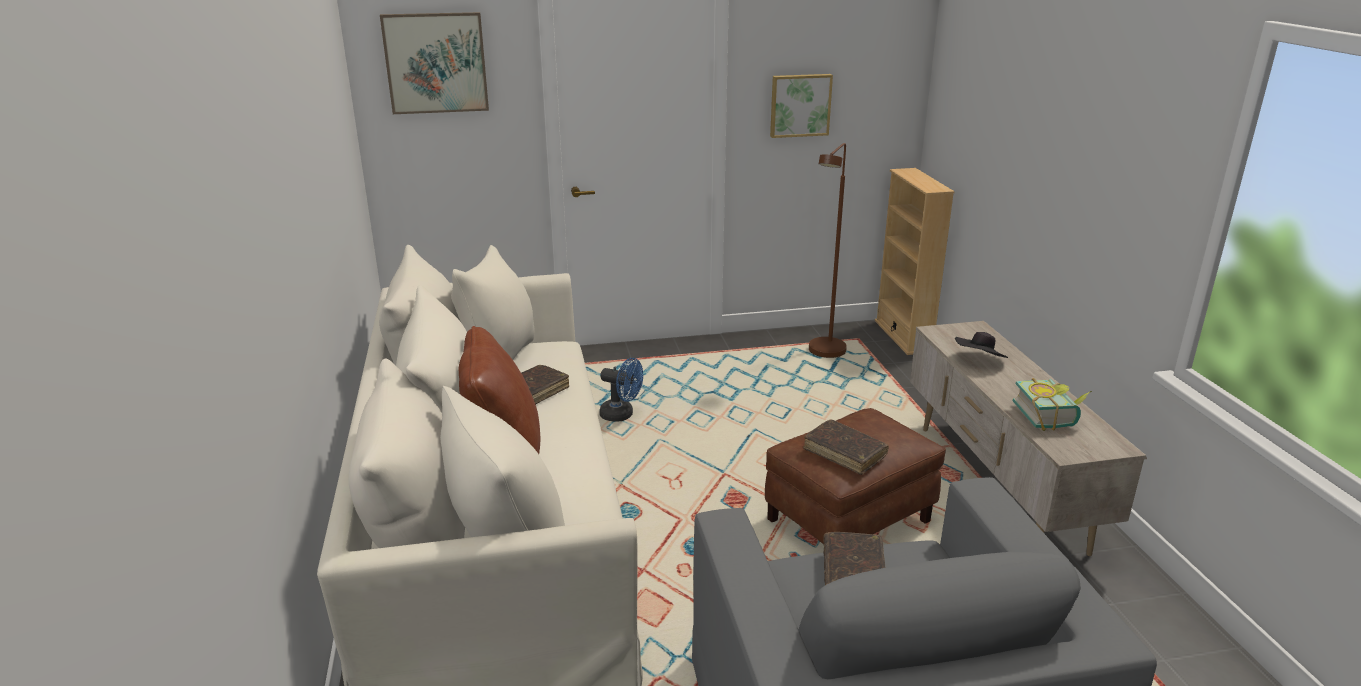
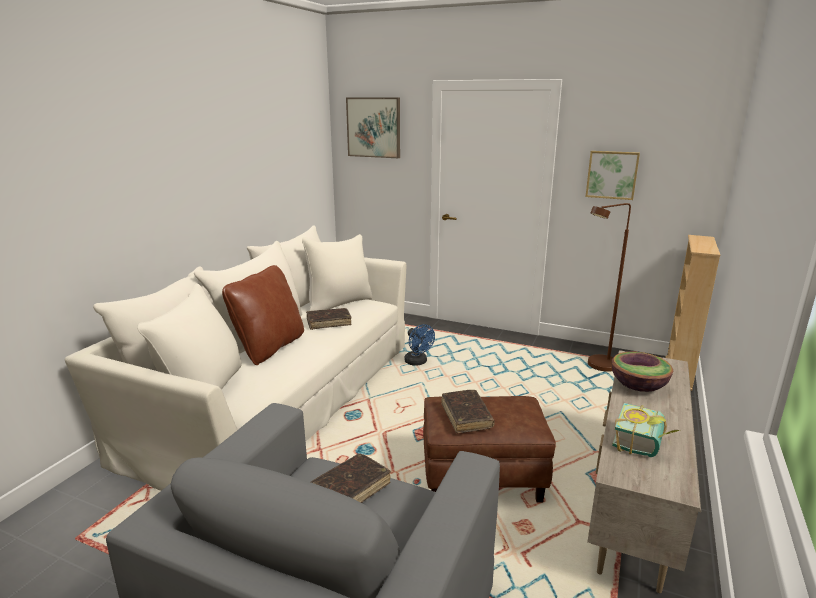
camera: 35 degrees right, 5 degrees down
(979, 361) = (638, 386): black hat -> bowl

